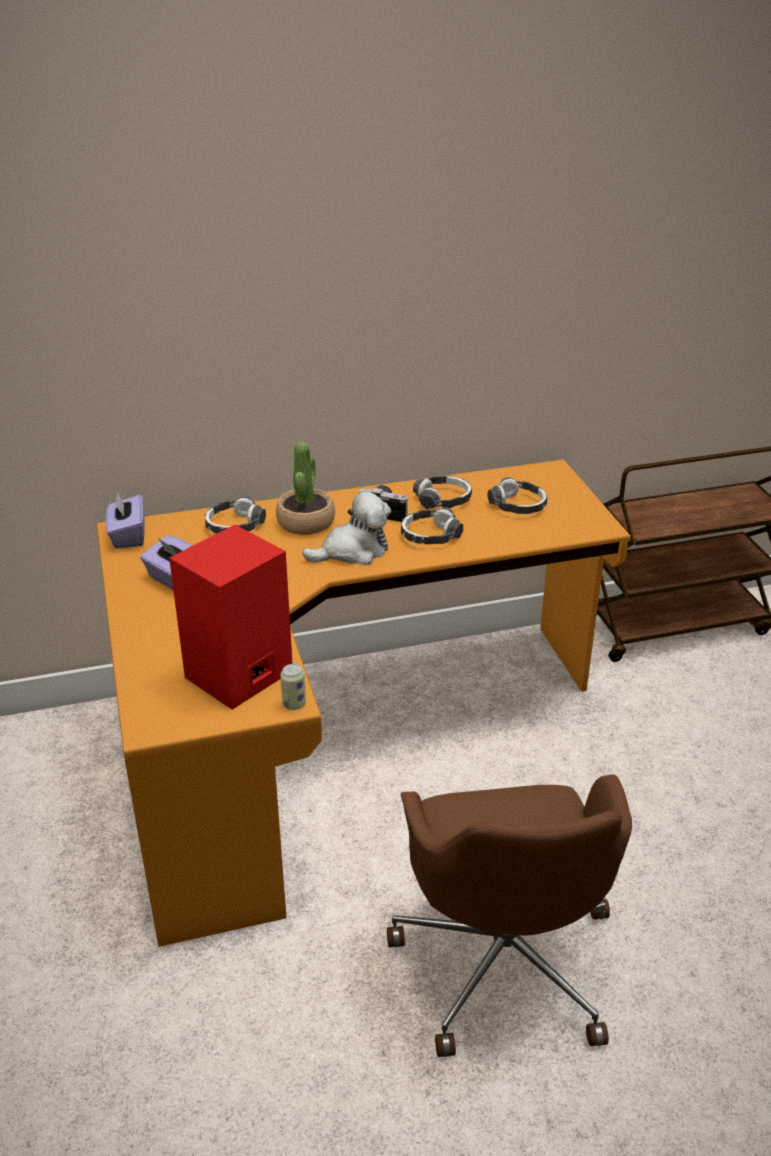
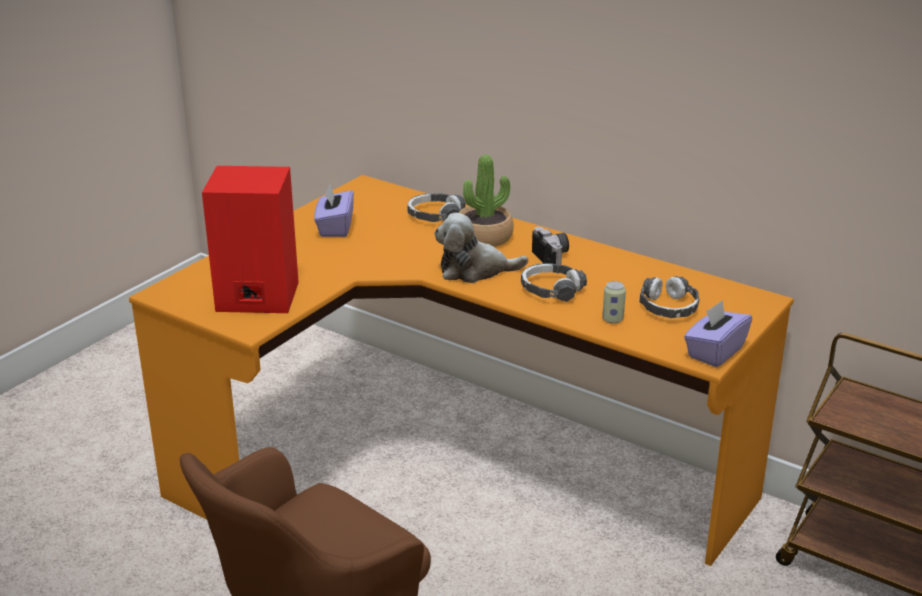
camera: 50 degrees right, 5 degrees down
(128, 536) = (362, 190): purple tissue box -> purple tissue box (715, 352)
(294, 704) = (249, 330): can -> can (612, 319)
(353, 551) = (475, 270): plush toy -> plush toy turned 150 degrees clockwise
(443, 500) = (616, 273): headphones -> none

